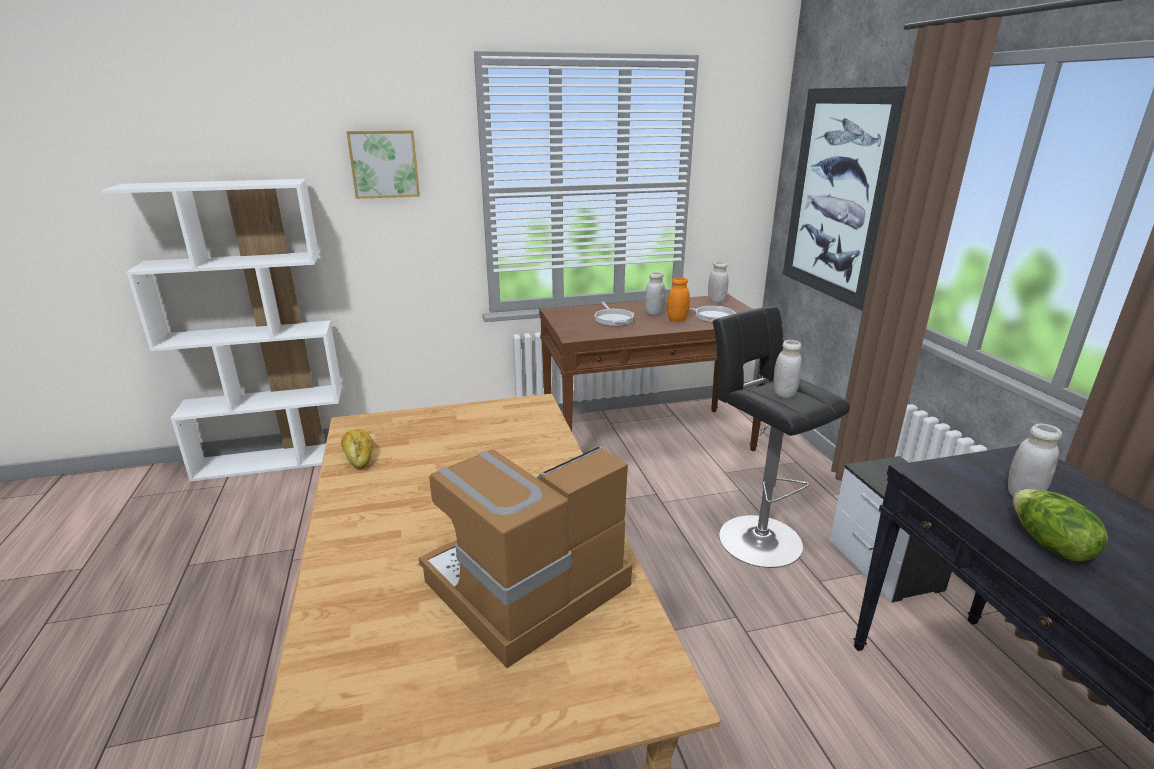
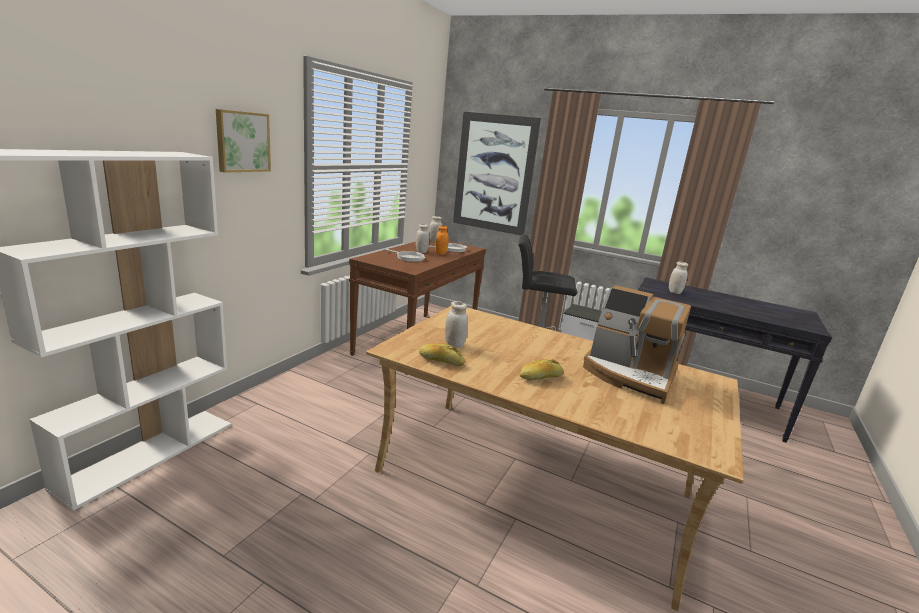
camera: 50 degrees left, 5 degrees down
(401, 524) = (540, 377): none -> bread
(526, 586) = (629, 374): coffee machine -> coffee machine turned 60 degrees counterclockwise
(784, 394) = (550, 278): white jar -> white jar (454, 345)
(1048, 544) = (703, 303): lettuce -> none

